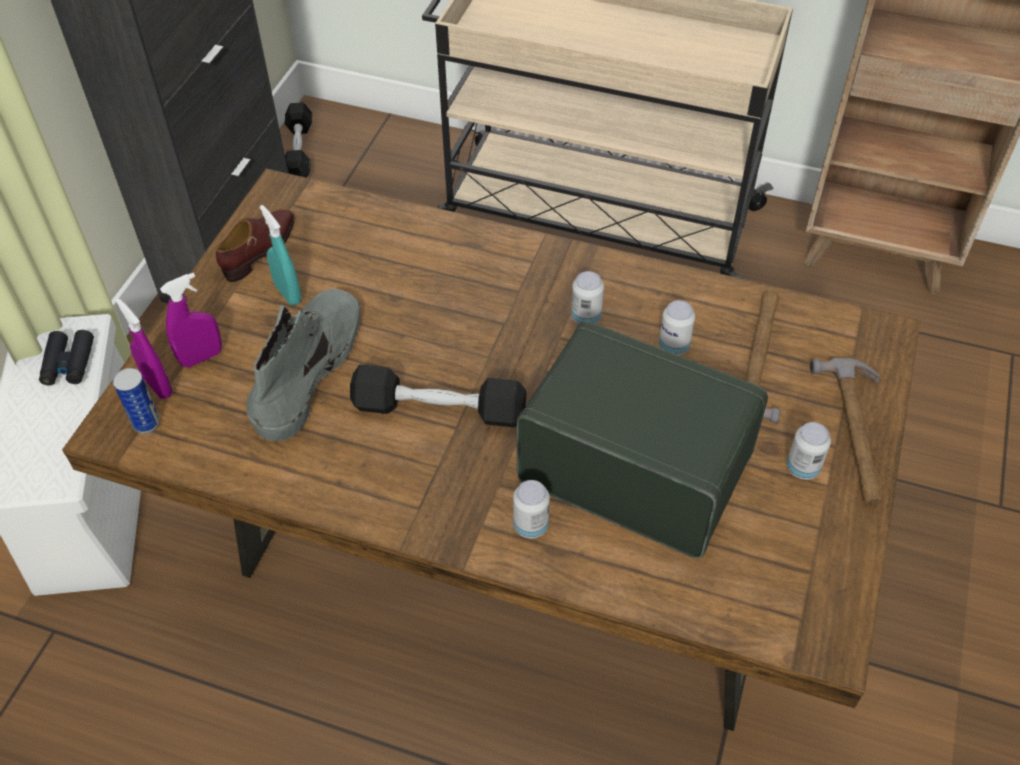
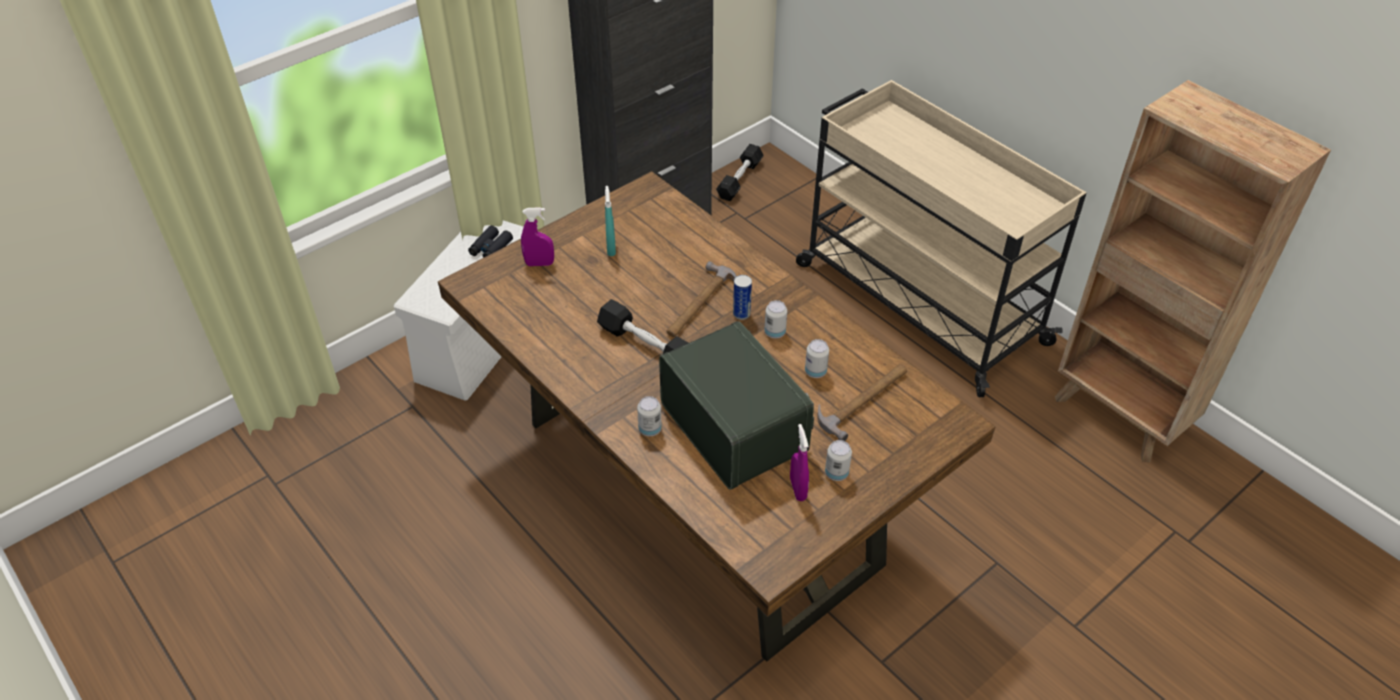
camera: 30 degrees right, 5 degrees down
(146, 423) = (487, 286): can -> can (741, 314)
(158, 386) = (506, 269): purple spray bottle -> purple spray bottle (798, 489)
(260, 250) = (614, 217): brown shoe -> none
(309, 369) = (592, 294): grey boot -> none
(855, 432) = (889, 469): hammer -> hammer (699, 304)

